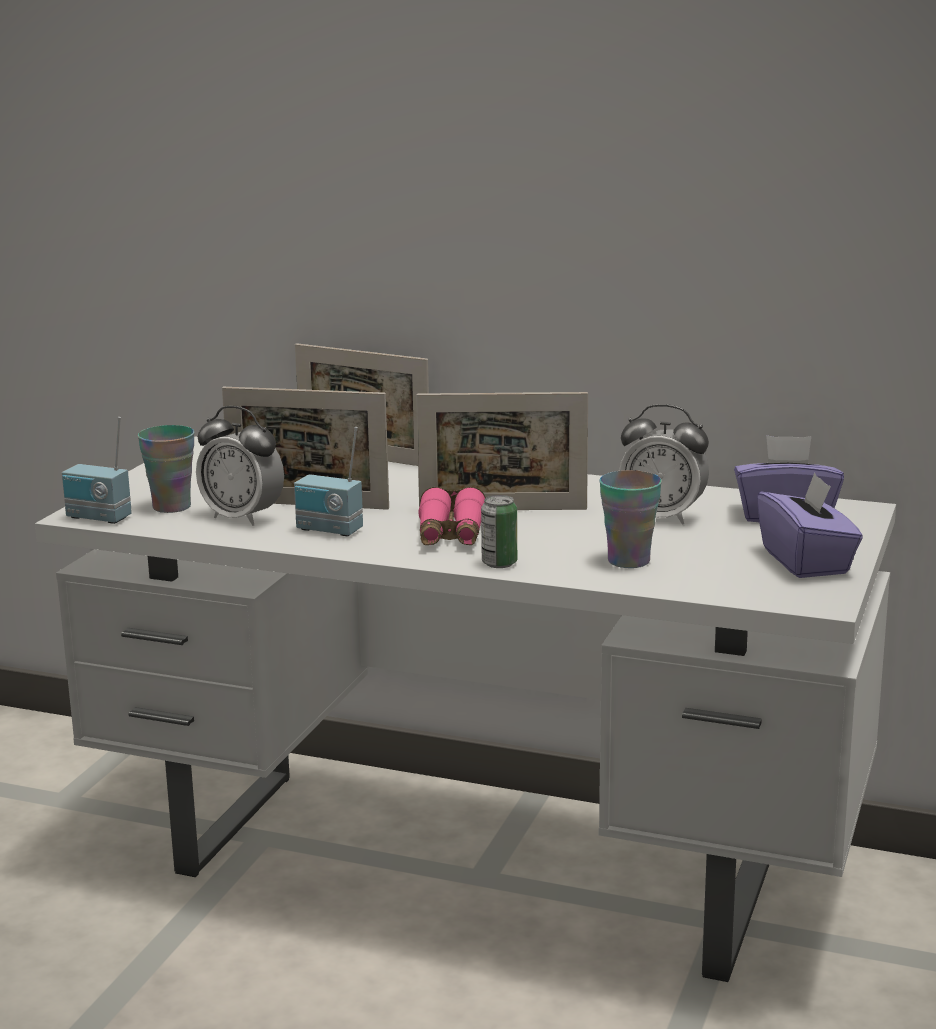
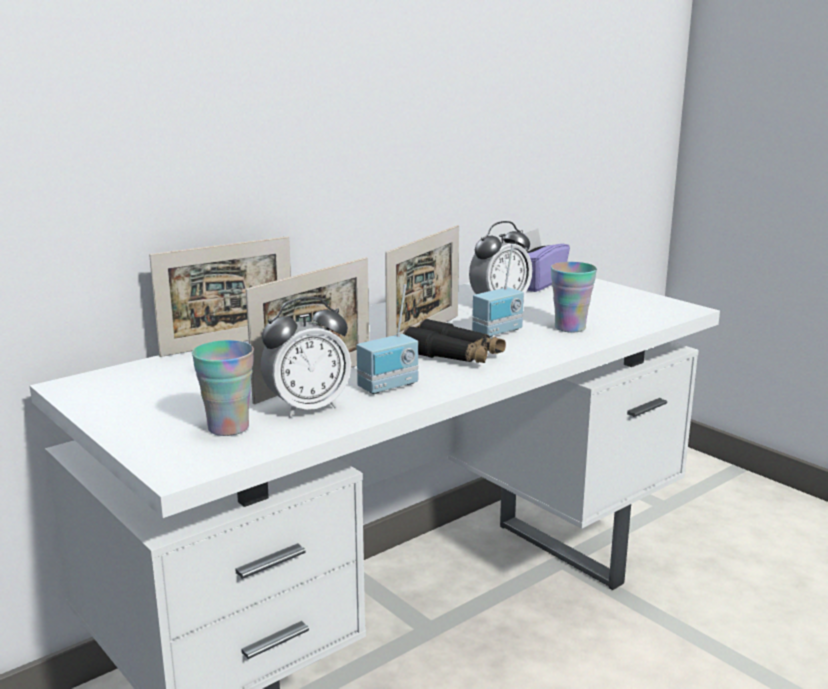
camera: 60 degrees left, 0 degrees up
(98, 518) = (205, 464): radio -> radio (498, 332)
(451, 534) = (454, 355): pink binoculars -> black binoculars
(499, 563) = (533, 356): can -> none
(806, 561) = (617, 297): purple tissue box -> none

